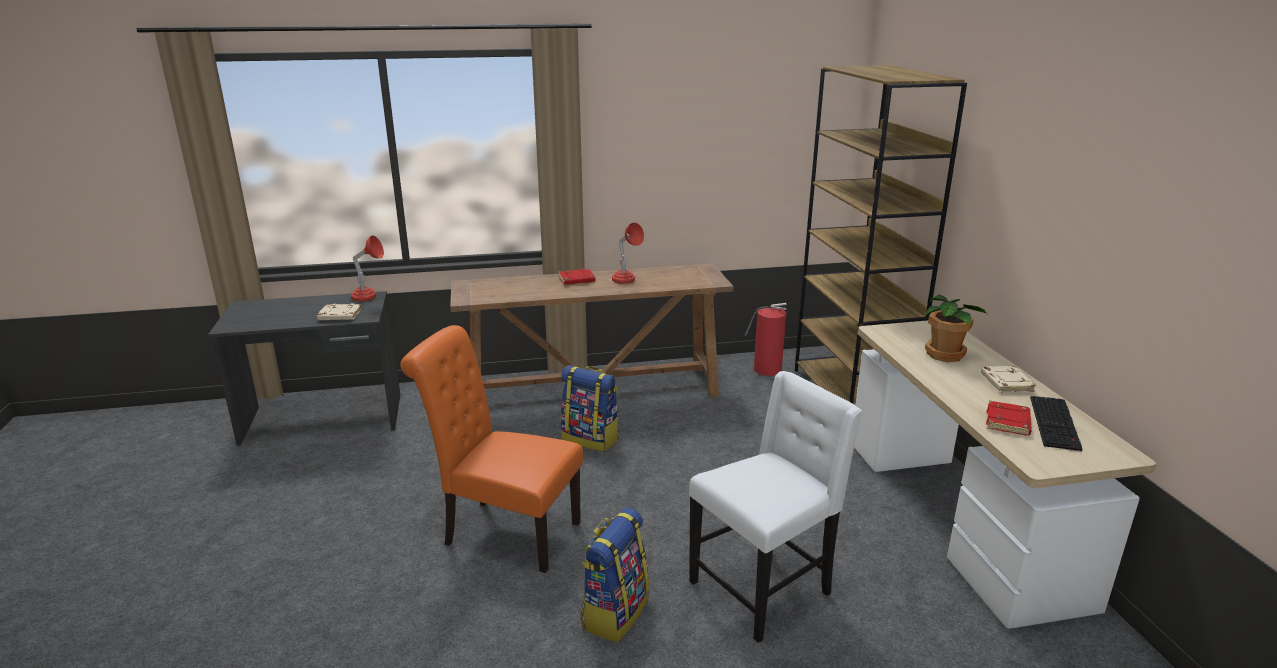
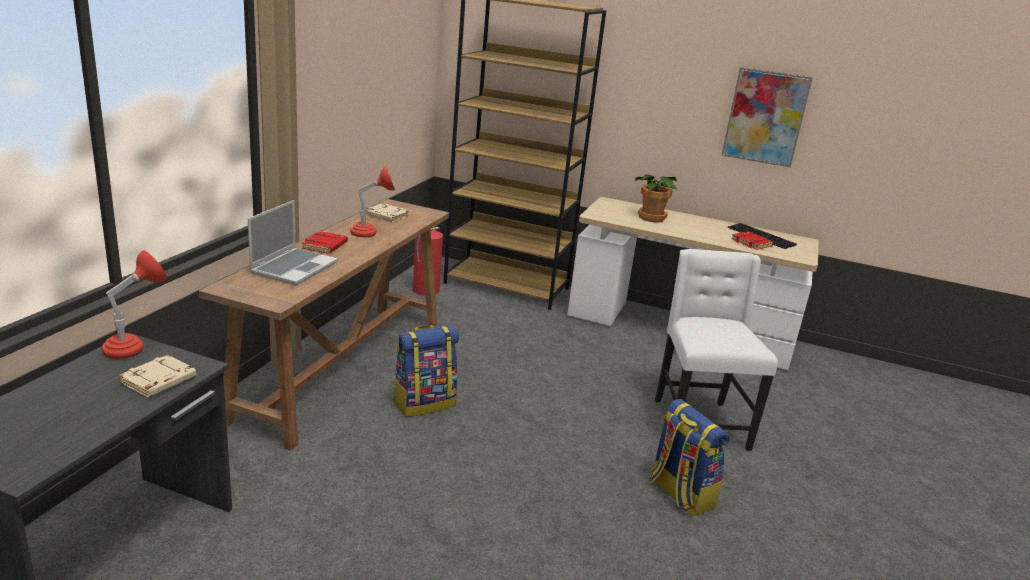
camera: 60 degrees left, 0 degrees up
(504, 532) = (523, 506): orange chair -> none
(524, 286) = (294, 267): none -> laptop
(1005, 383) = (704, 224): beige book -> beige book (386, 216)
(1114, 247) = (765, 117): none -> picture

